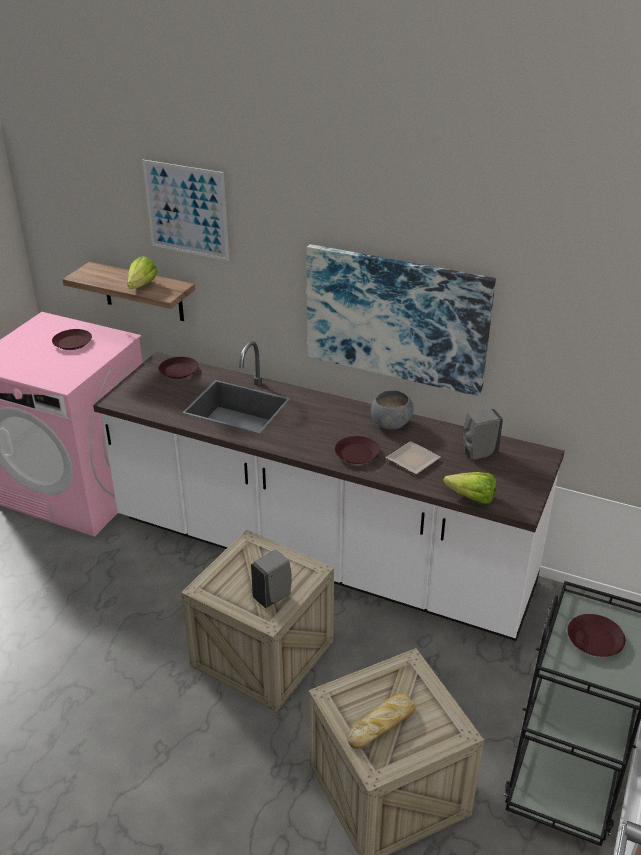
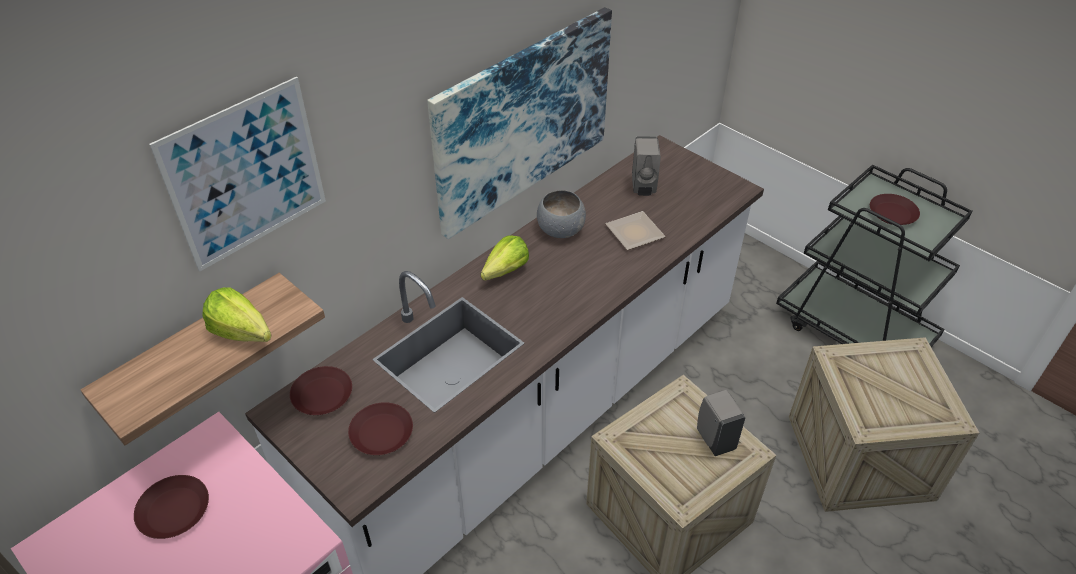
camera: 70 degrees left, 10 degrees up
(356, 454) = (606, 271): brown plate -> brown plate (382, 433)
(382, 724) = (904, 399): bread -> none
(467, 496) = (709, 215): lettuce -> lettuce (501, 273)

